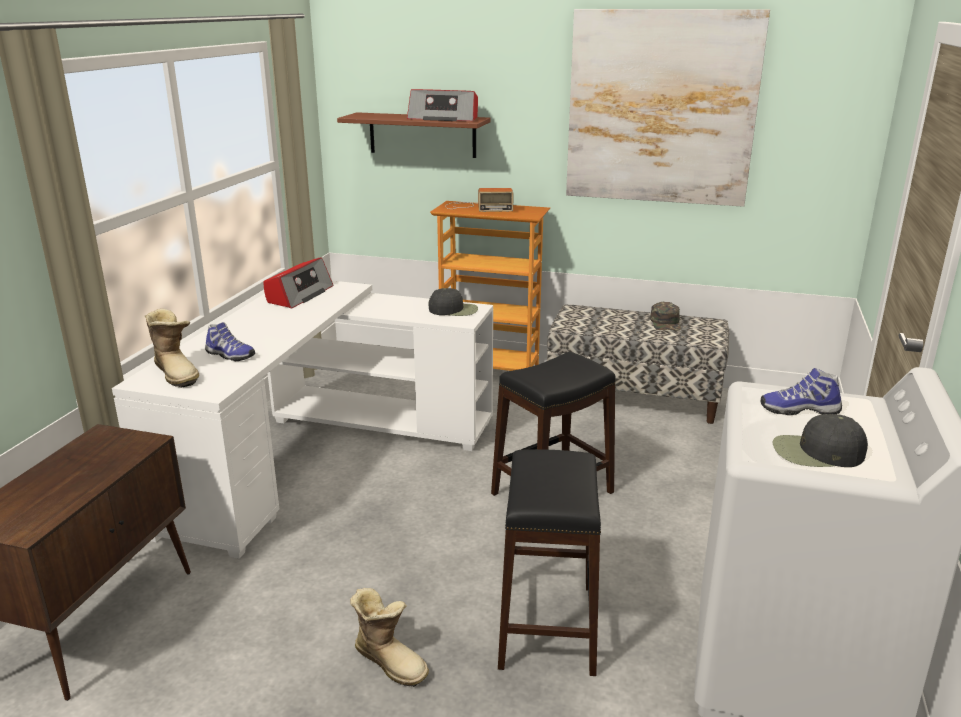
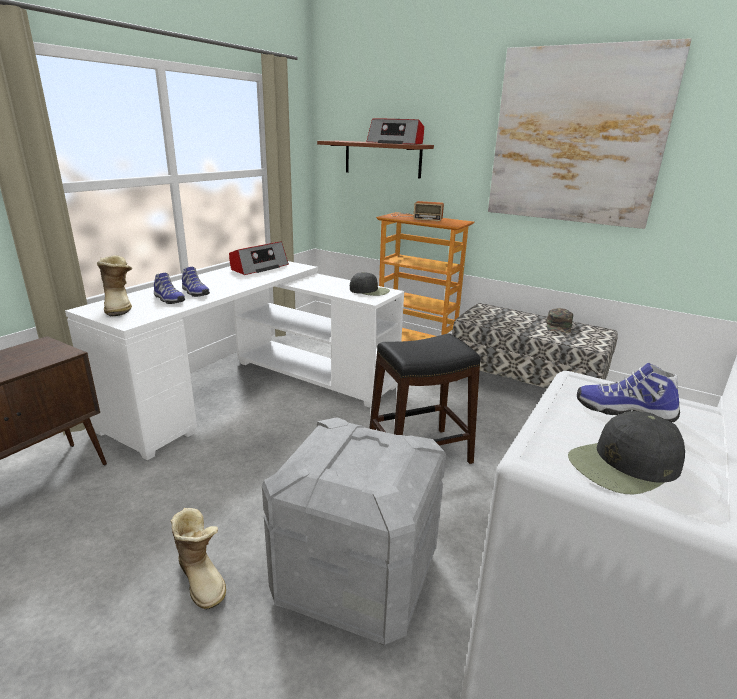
camera: 15 degrees right, 0 degrees up
(252, 341) = (194, 292): none -> shoe
(548, 625) = (356, 577): black stool -> grey storage box
(817, 452) = (624, 465): black cap -> black cap turned 45 degrees counterclockwise

